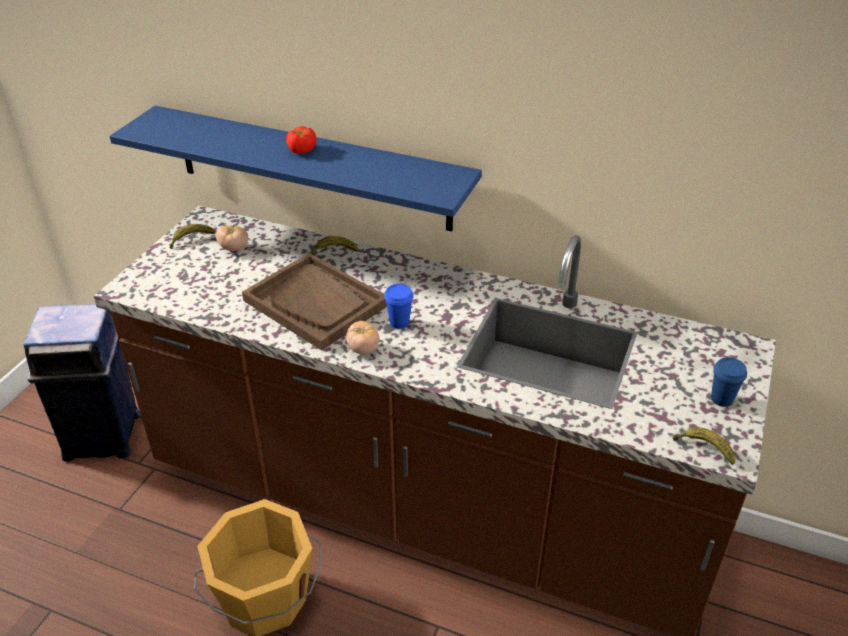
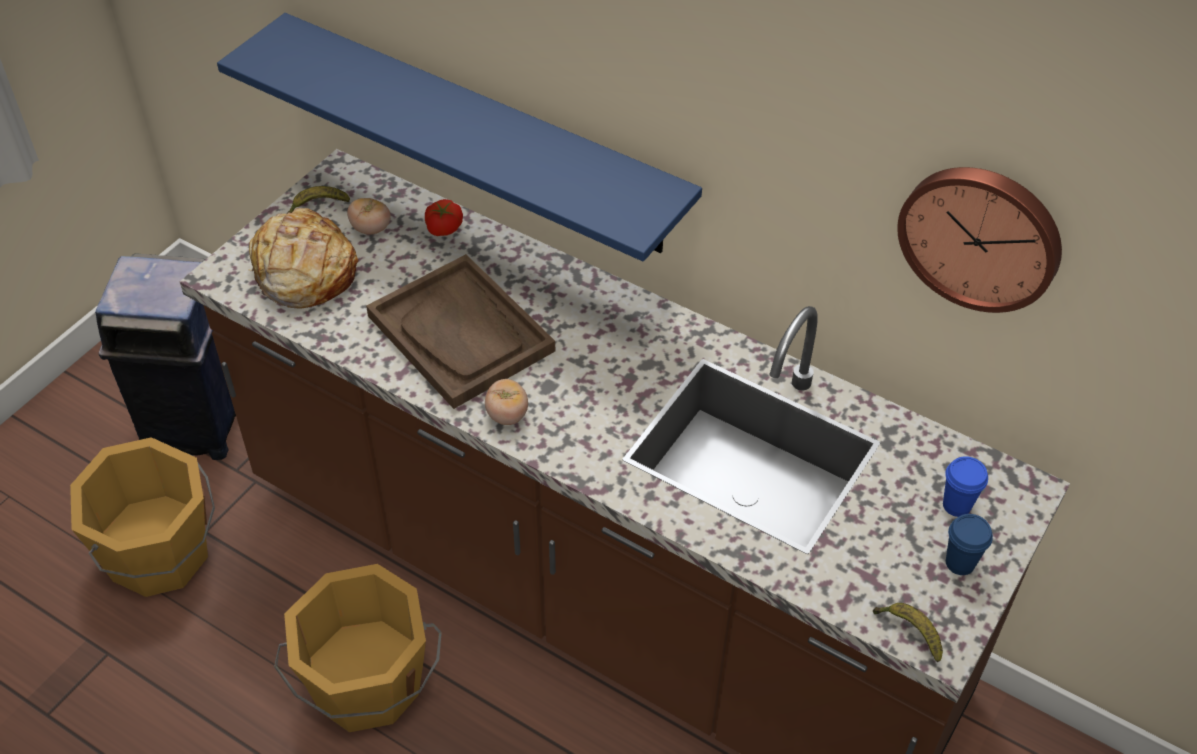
camera: 10 degrees right, 10 degrees up
(87, 530) = (161, 555): none -> orange bucket
(189, 279) = (304, 272): none -> bread
(301, 149) = (465, 120): tomato -> tomato (443, 227)
(334, 251) = (502, 252): banana -> none
(399, 322) = (563, 380): blue cup -> blue cup (956, 505)
(698, 156) = (981, 235): none -> wall clock

